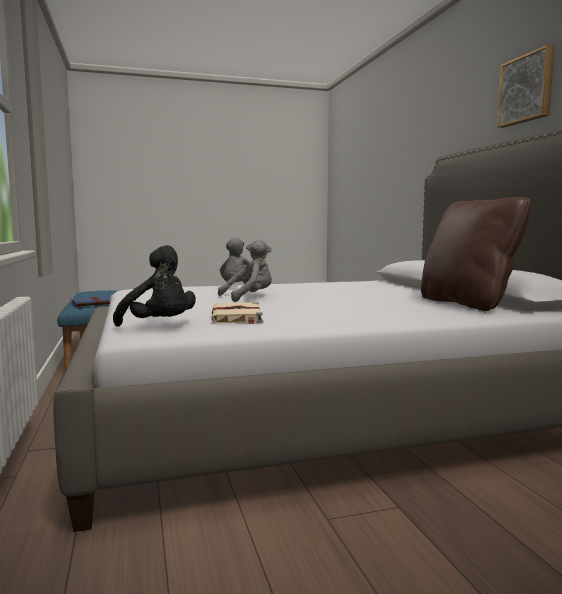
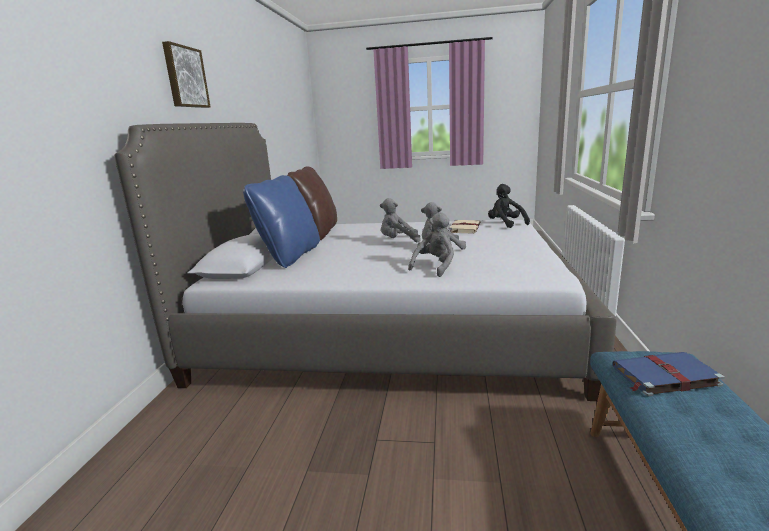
camera: 155 degrees left, 10 degrees up
(314, 300) = (398, 241): none -> grey plush toy
(402, 288) = (290, 256): none -> blue pillow

